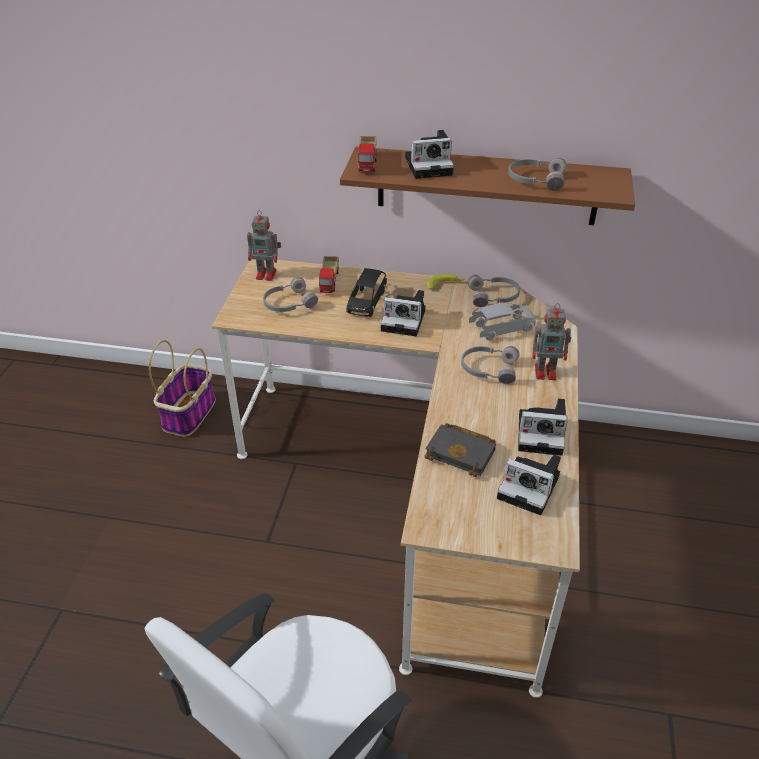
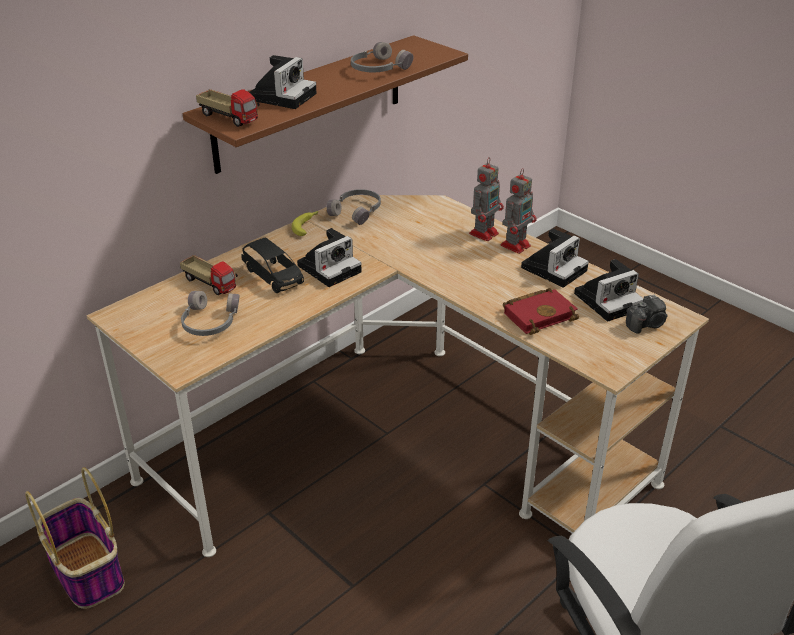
camera: 55 degrees left, 5 degrees down
(267, 274) = (137, 316): toy robot -> toy robot (516, 245)
(462, 452) = (539, 314): black book -> red book
(488, 369) = (449, 256): grey headphones -> none
(502, 329) = (405, 227): grey toy car -> none
(519, 527) = (646, 324): none -> camera

